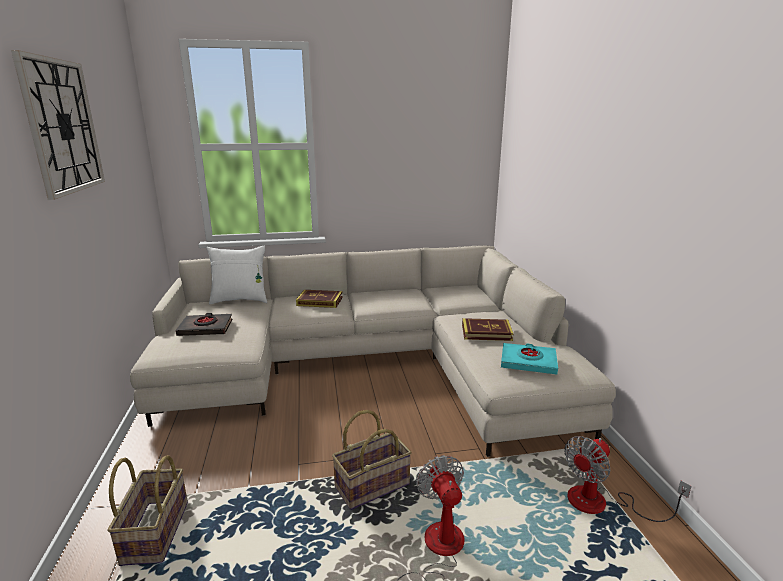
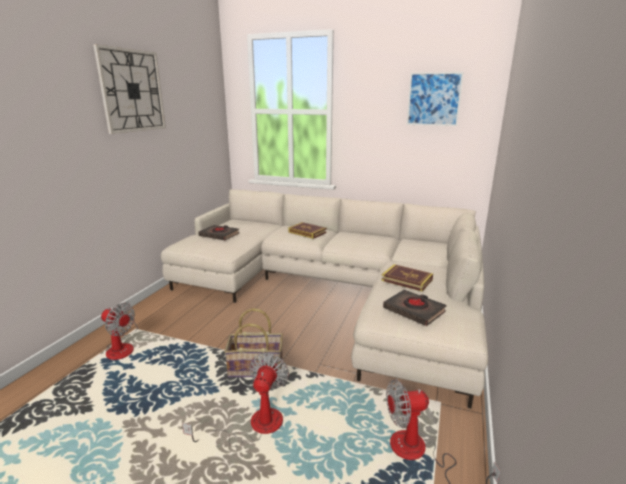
camera: 30 degrees right, 0 degrees up
(154, 532) = (122, 346): basket -> fan
(240, 300) = (260, 223): white pillow -> none
(433, 129) = (434, 99): none -> picture
(528, 362) = (414, 310): turquoise book -> black book

